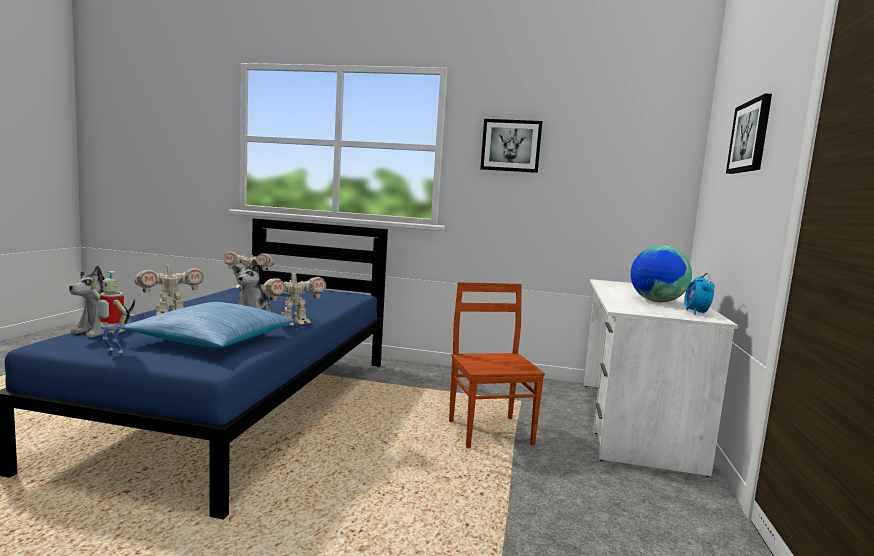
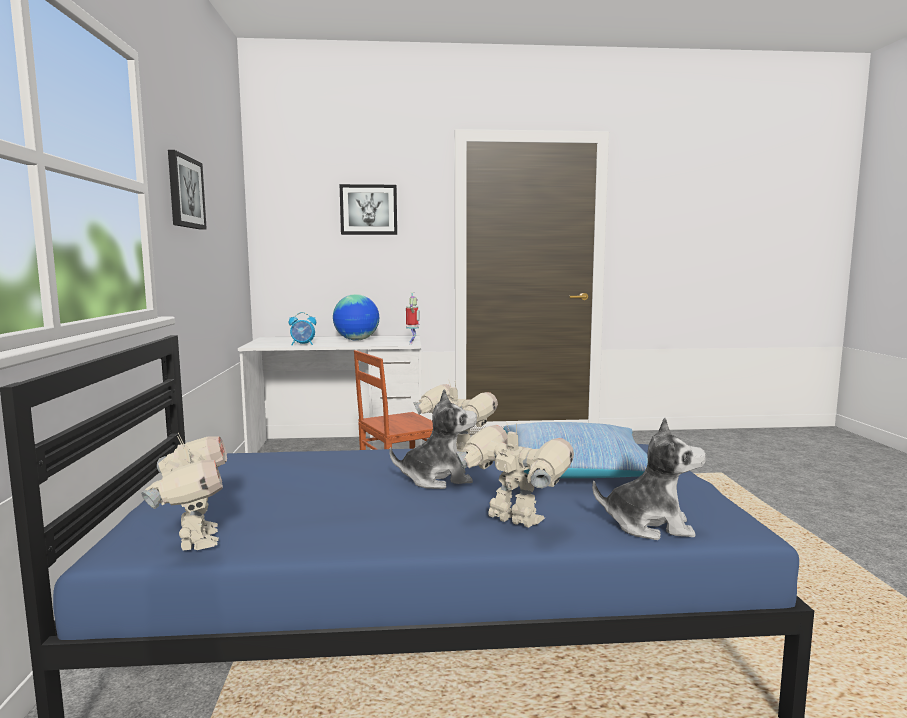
camera: 105 degrees left, 0 degrees up
(112, 351) = (689, 490): toy robot -> toy robot (413, 344)
(696, 313) = (391, 337): alarm clock -> alarm clock (303, 344)

